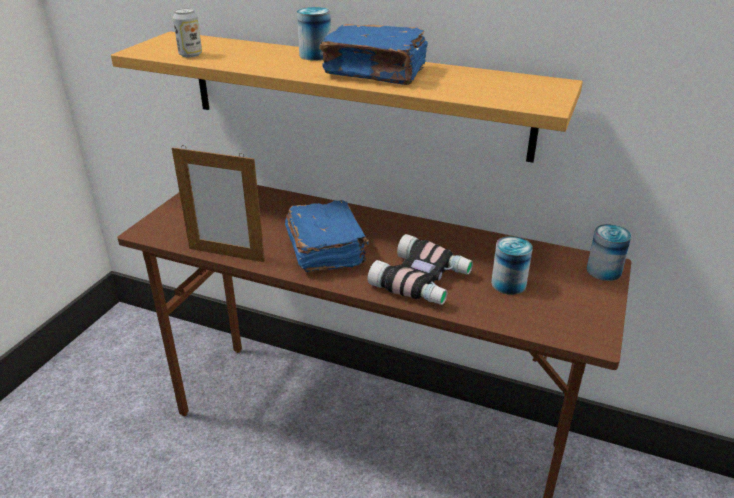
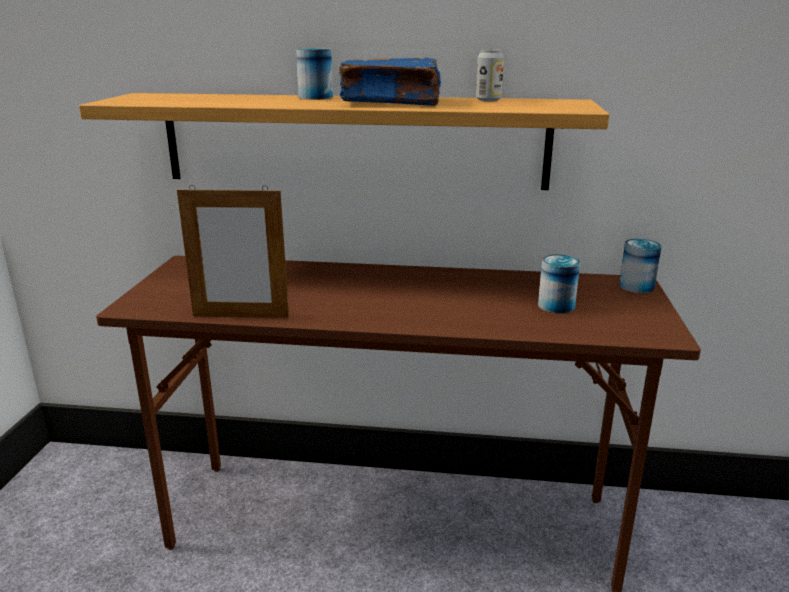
camera: 15 degrees left, 10 degrees down
(190, 55) = (176, 101): can -> can (488, 100)
(326, 249) = (352, 300): blue book -> none
(423, 281) = (470, 313): binoculars -> none

